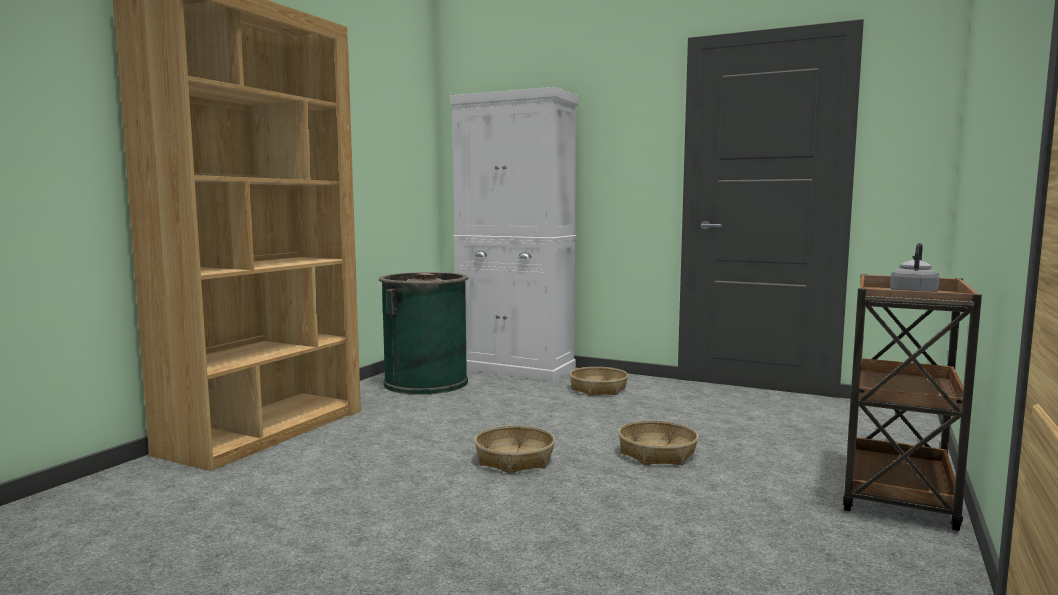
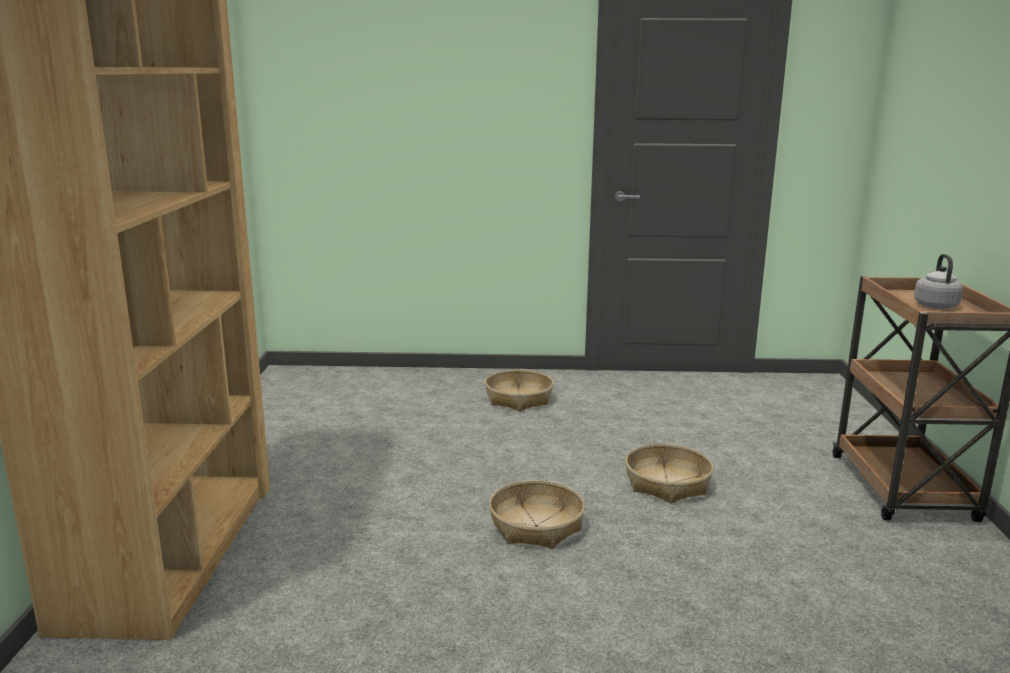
camera: 25 degrees left, 10 degrees up
(426, 383) = (305, 422): green trash can -> none
(515, 369) = (392, 381): white cabinet -> none

